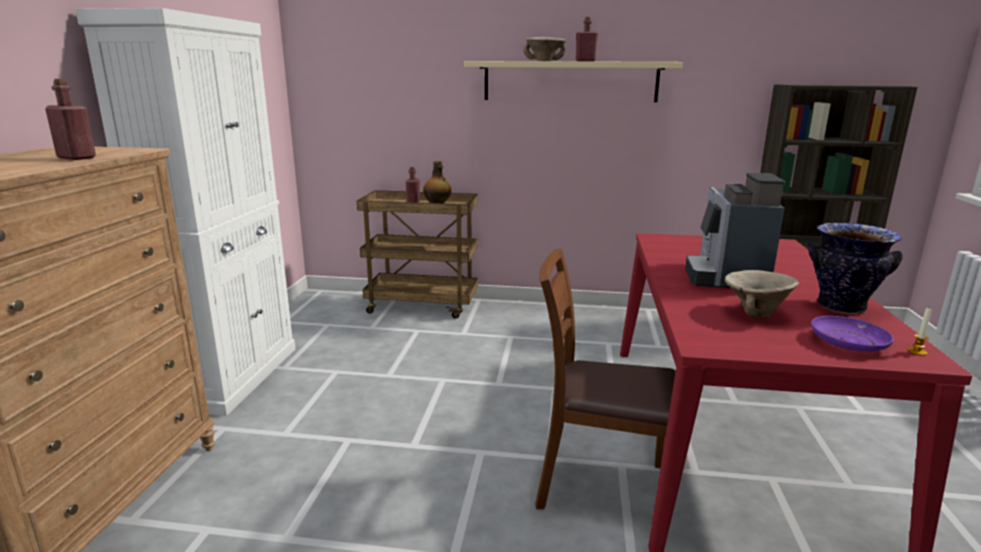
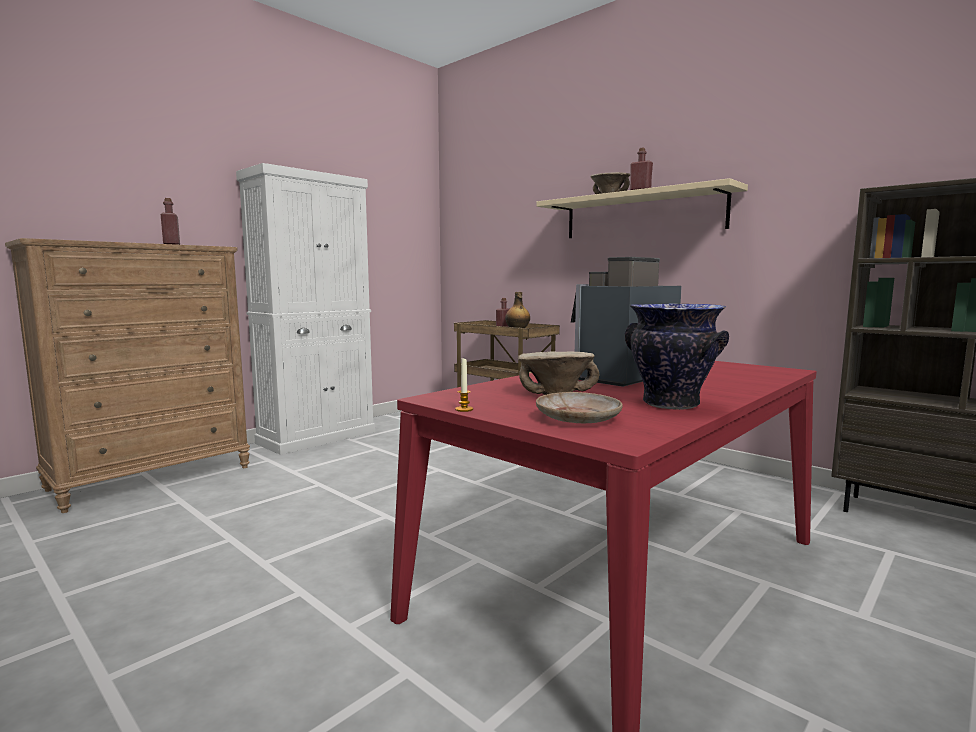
camera: 35 degrees right, 10 degrees down
(599, 484) = (436, 563): brown chair -> none
(848, 342) = (578, 418): purple plate -> beige plate
(917, 352) = (634, 434): candle -> candle (464, 409)

